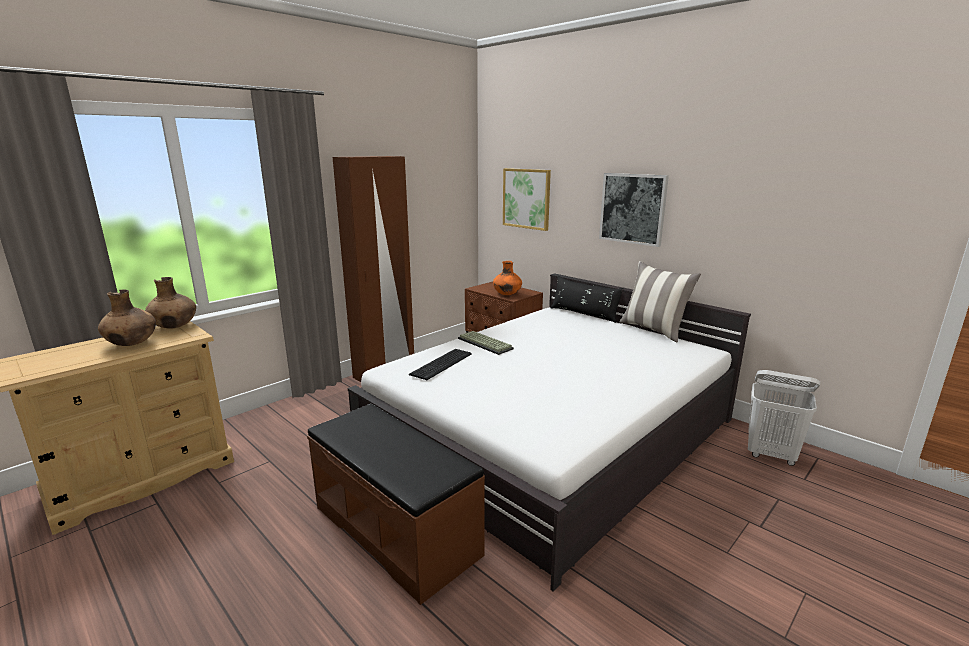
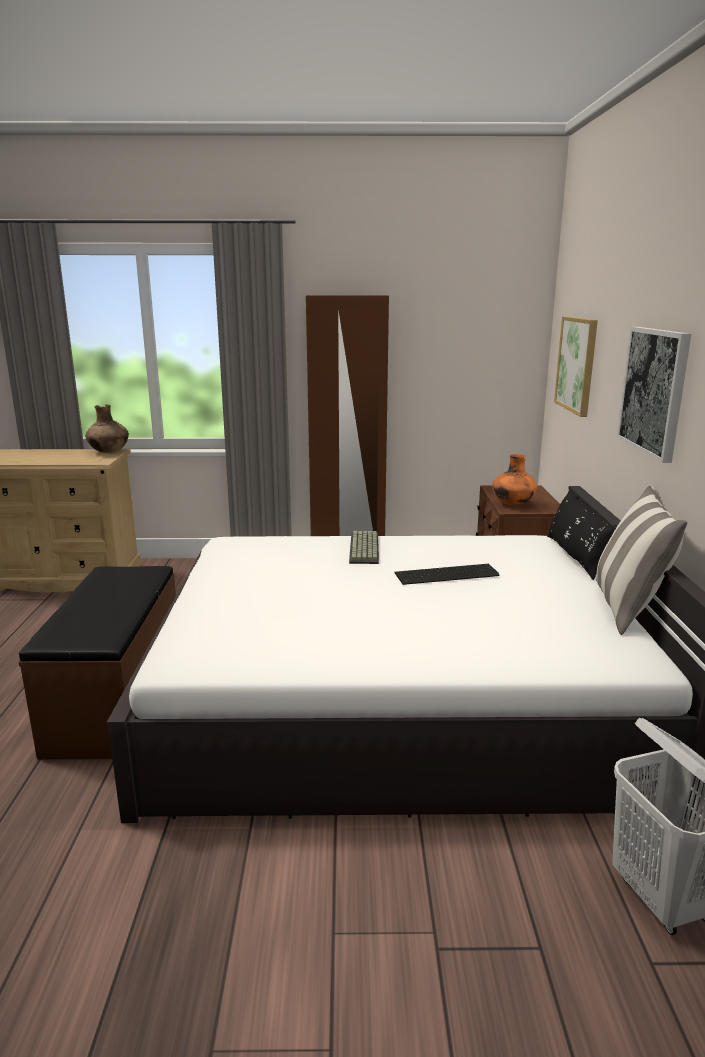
camera: 45 degrees right, 0 degrees up
(132, 344) = (61, 457): brown vase -> none
(443, 364) = (275, 552): keyboard -> keyboard (448, 575)

